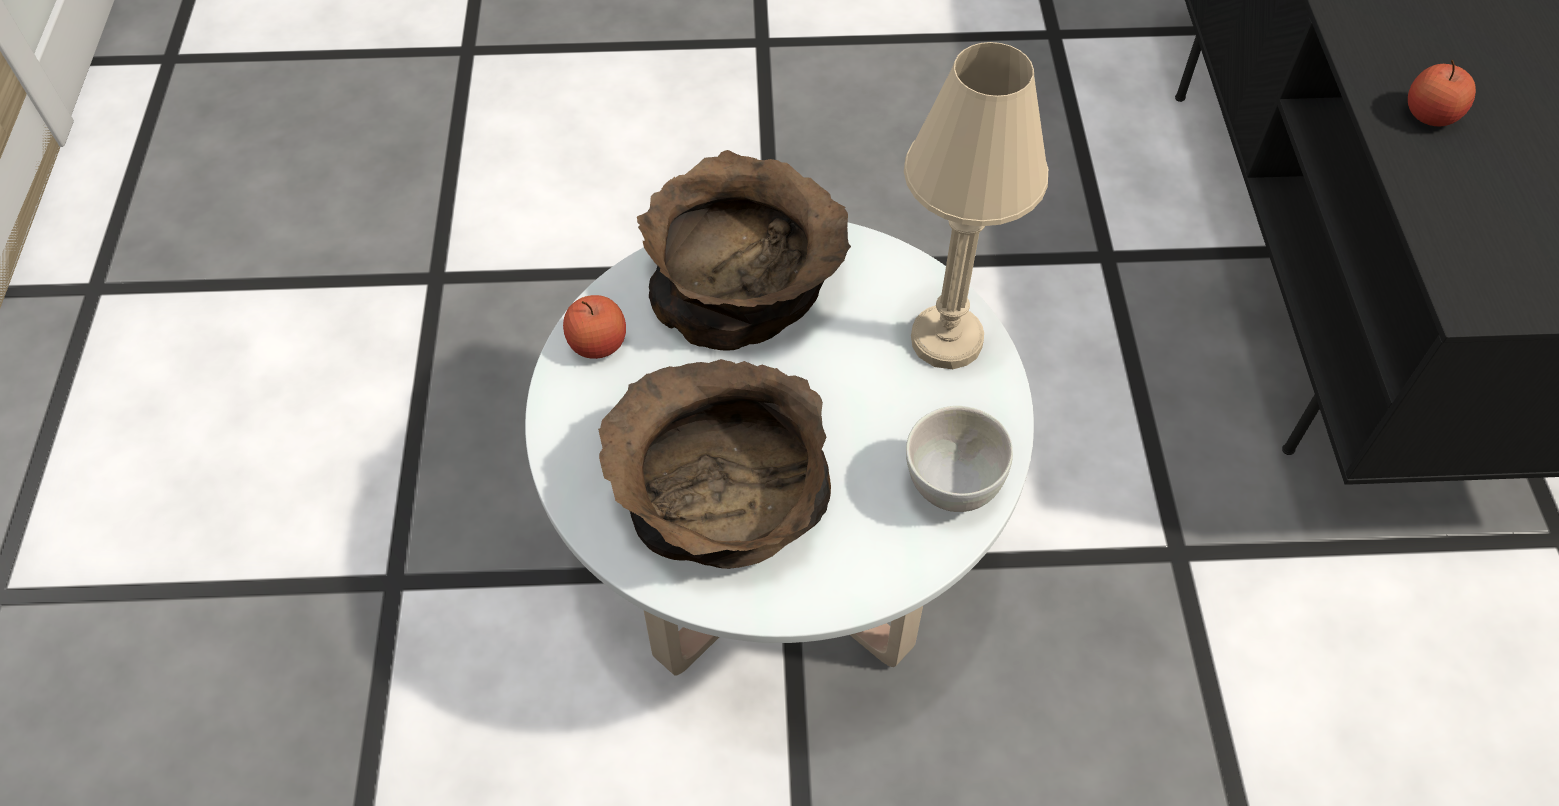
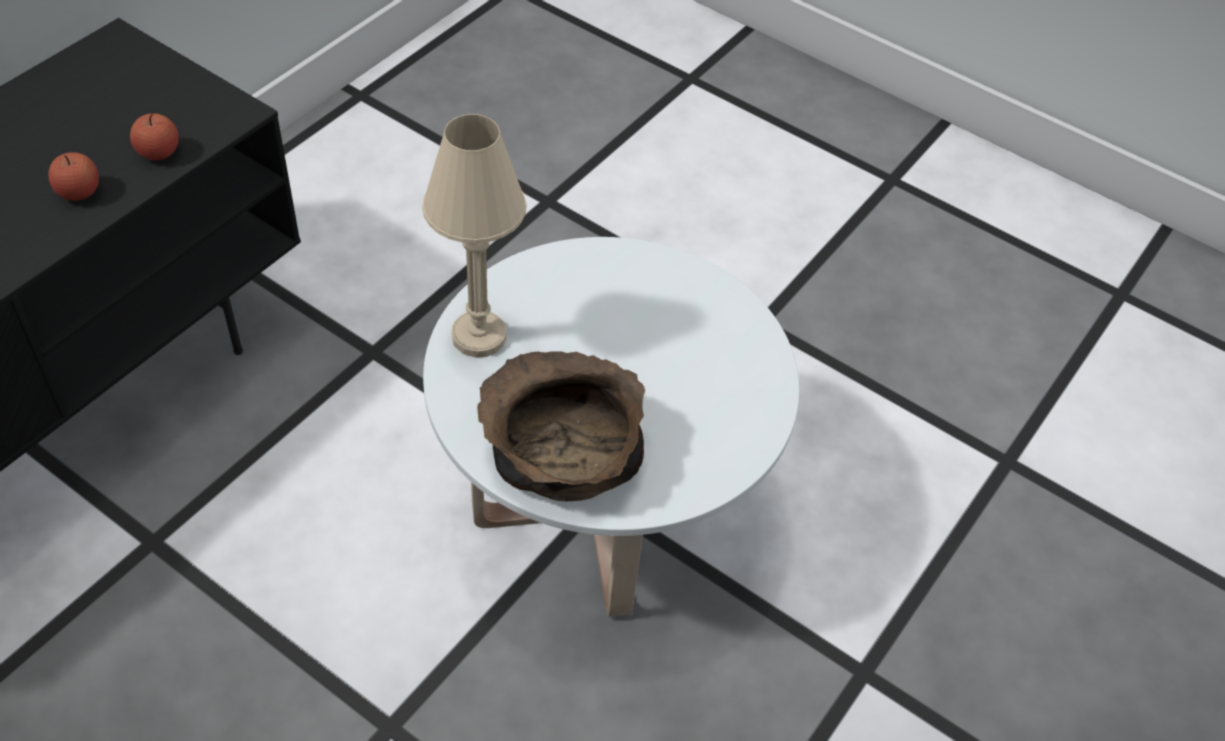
camera: 145 degrees left, 5 degrees down
(597, 344) = (692, 477): apple -> apple (158, 152)
(718, 497) = (696, 344): brown bowl -> none
(951, 488) = (567, 269): white bowl -> none

